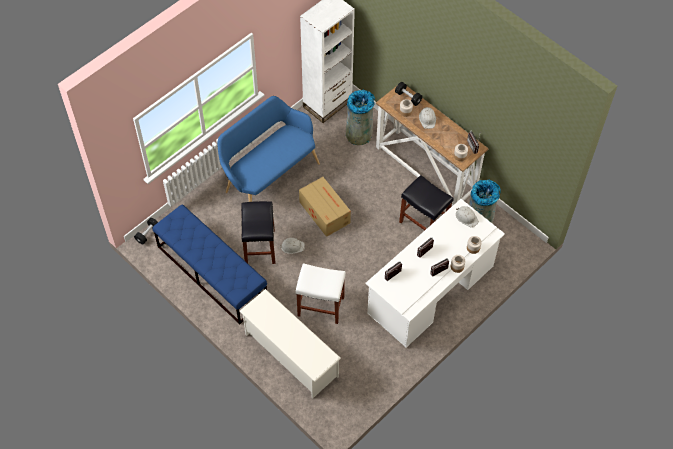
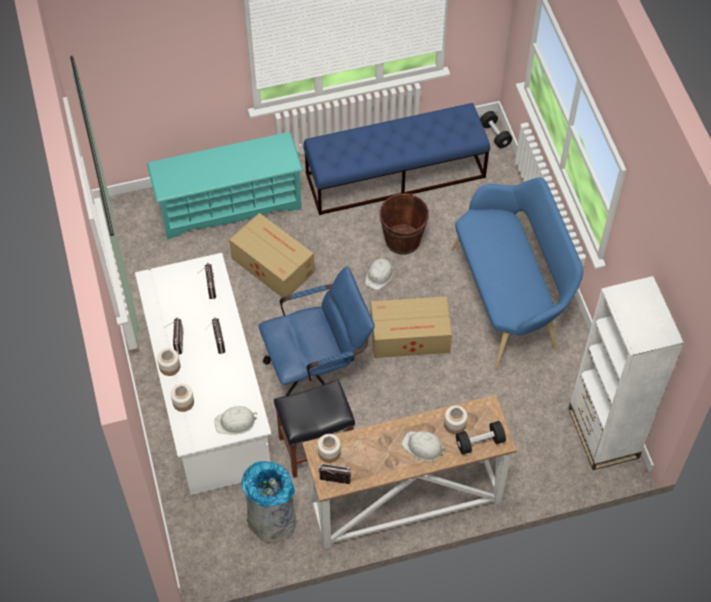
camera: 120 degrees right, 0 degrees up
(259, 246) = (402, 240): black stool -> brown bucket
(290, 355) = (229, 205): white shoe rack -> turquoise shoe rack
(320, 306) = (272, 264): white stool -> cardboard box
(359, 133) = (522, 447): grey trash can -> none
(377, 246) = (318, 371): none -> blue office chair

